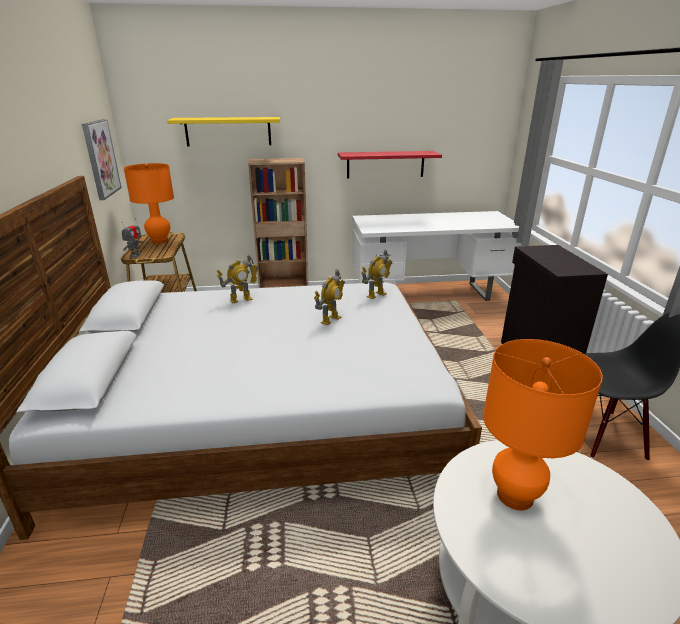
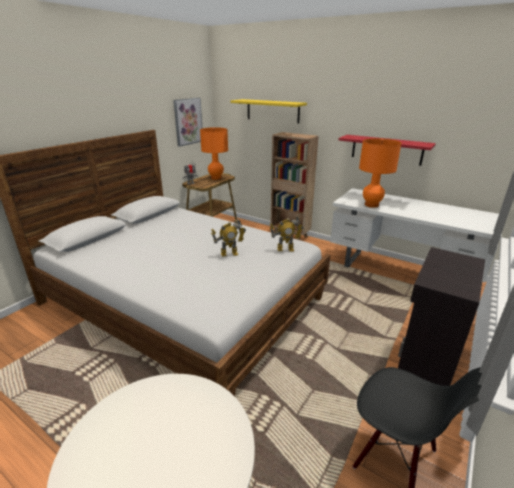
camera: 40 degrees right, 0 degrees up
(241, 299) = (206, 224): toy robot -> none
(515, 496) = (162, 420): orange table lamp -> orange table lamp (371, 205)

